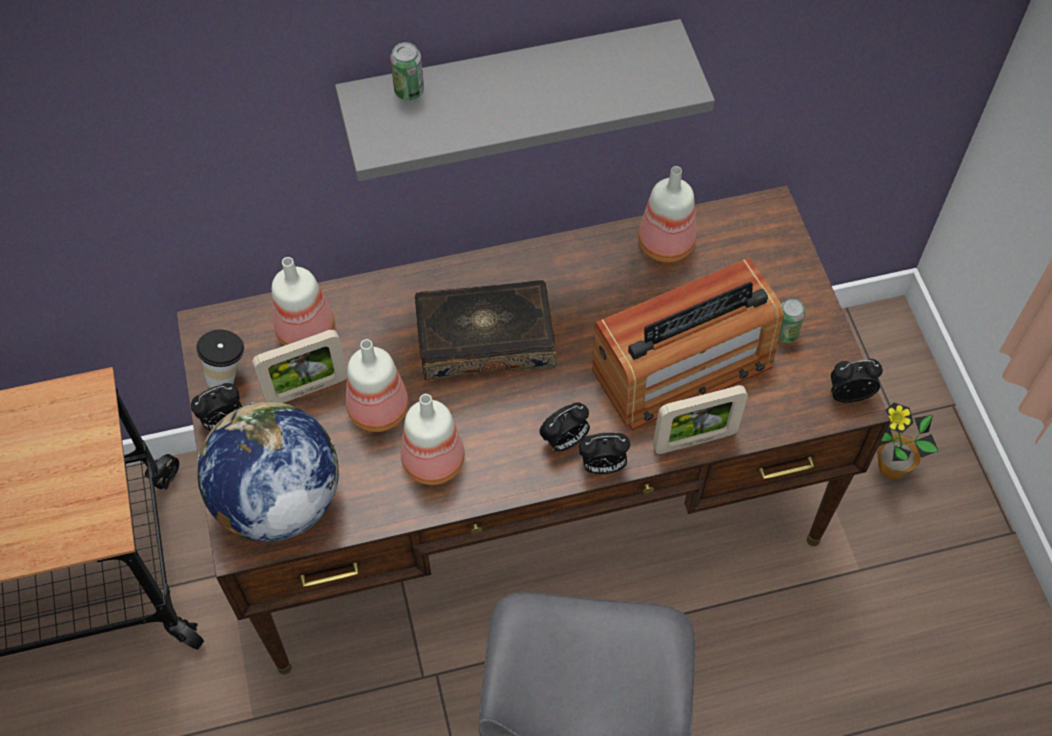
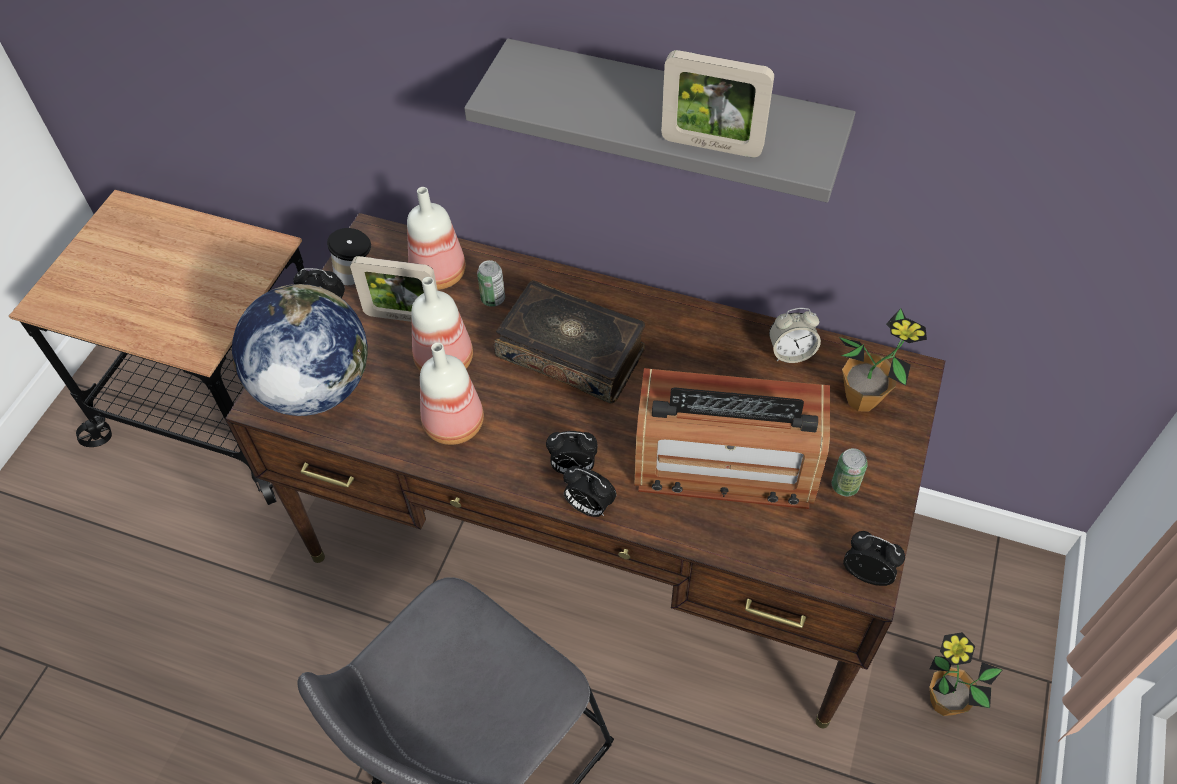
camera: 35 degrees right, 5 degrees down
(409, 91) = (561, 67): can -> can (493, 299)
(666, 242) = (791, 352): bottle -> alarm clock
(694, 440) = (687, 531): picture frame -> picture frame (711, 145)
(748, 253) = (862, 399): none -> potted plant

